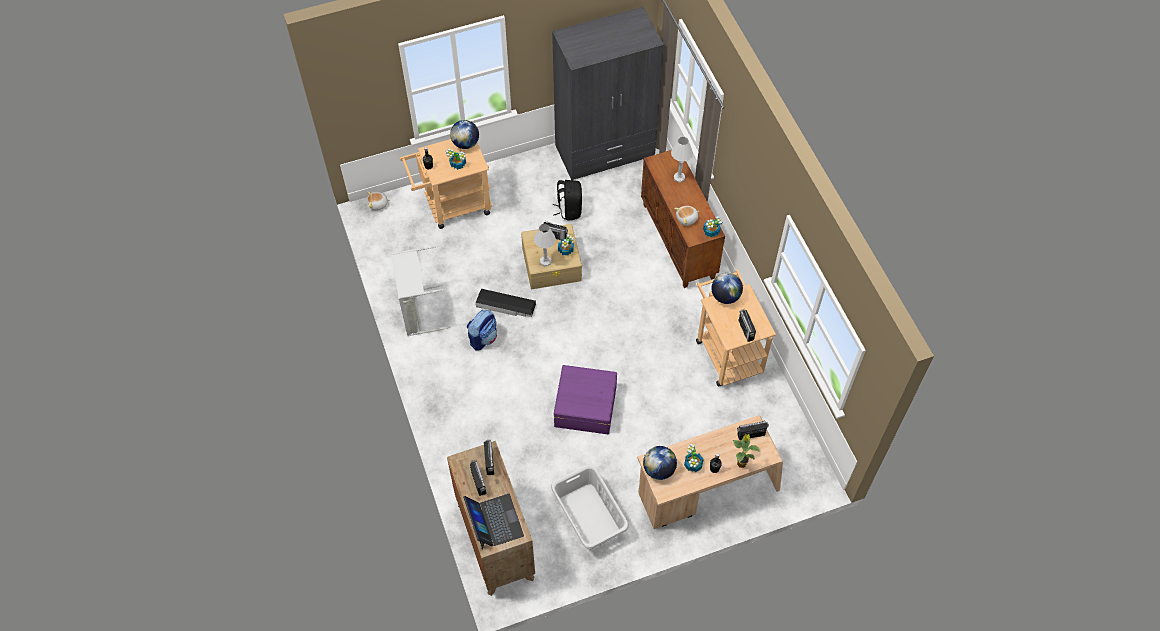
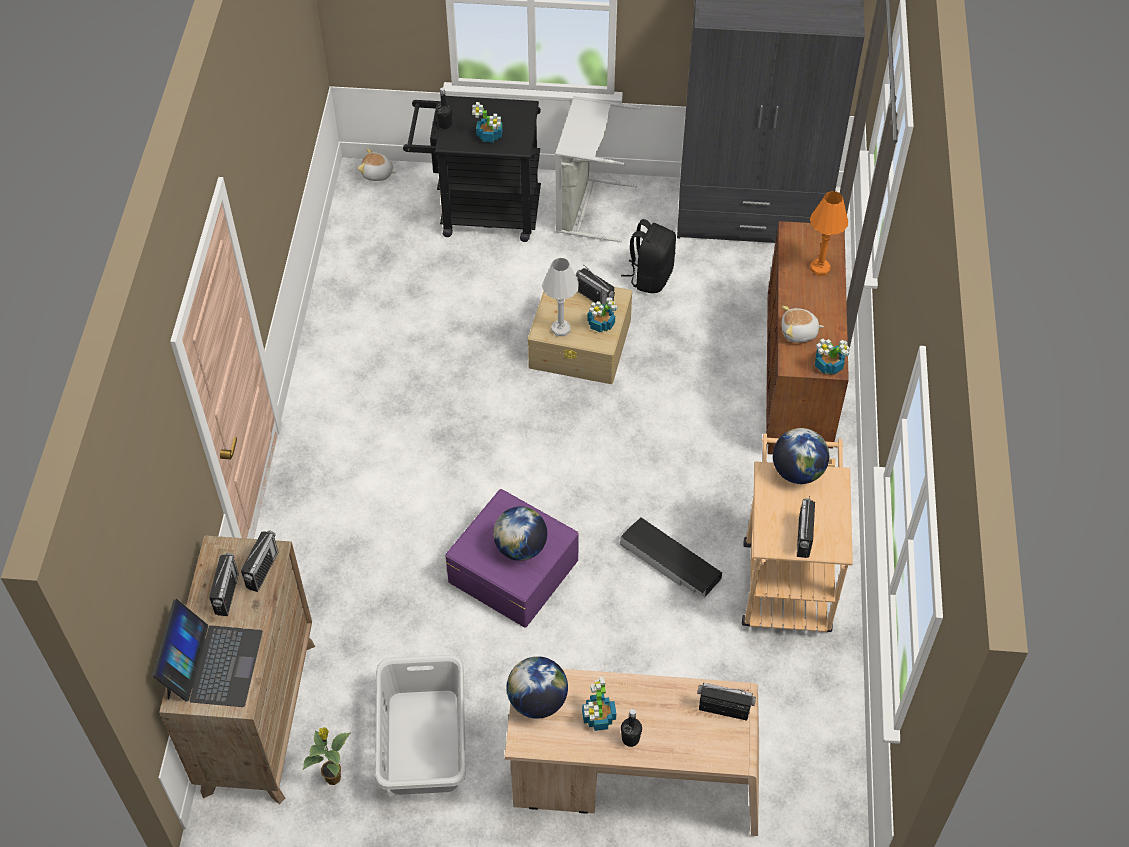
camera: 25 degrees right, 5 degrees down
(418, 311) = (345, 338): grey laundry basket -> grey laundry basket (586, 207)
(452, 206) = (480, 212): beige cart -> black cart
(465, 143) = (517, 112): globe -> globe (520, 547)
(483, 338) = (417, 410): backpack -> none
(506, 306) = (477, 377): black storage box -> black storage box (670, 562)
(679, 178) = (819, 268): white table lamp -> orange table lamp
(741, 463) = (681, 749): potted plant -> potted plant (333, 776)

